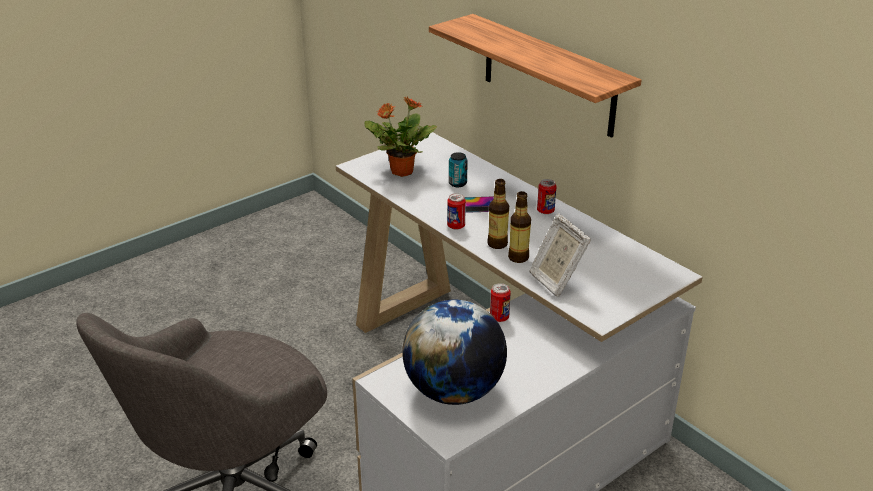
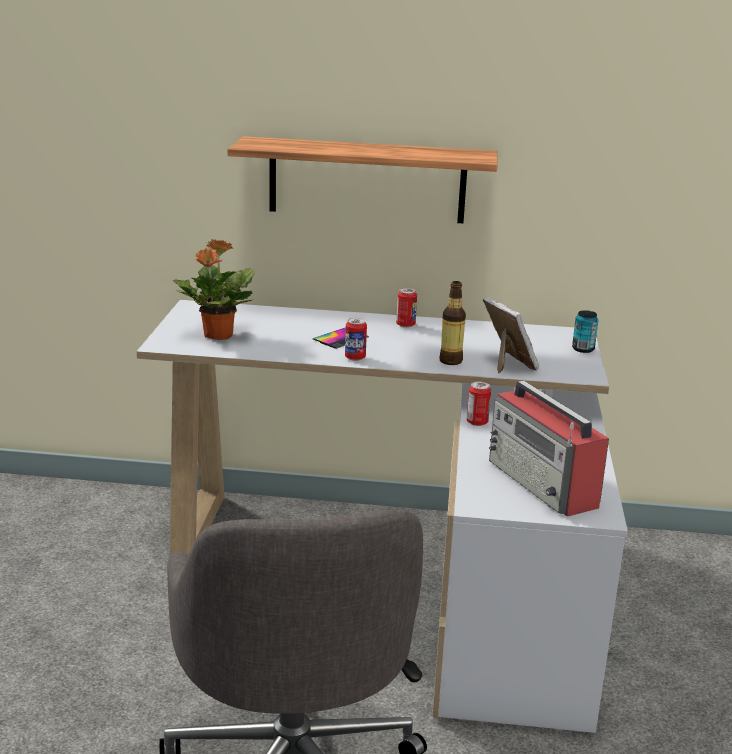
camera: 45 degrees left, 10 degrees down
(454, 391) = (543, 484): globe -> radio
(457, 183) = (291, 329): can -> can (583, 349)
(497, 244) = (415, 358): bottle -> none
(556, 280) = (509, 365): picture frame -> picture frame turned 135 degrees counterclockwise

